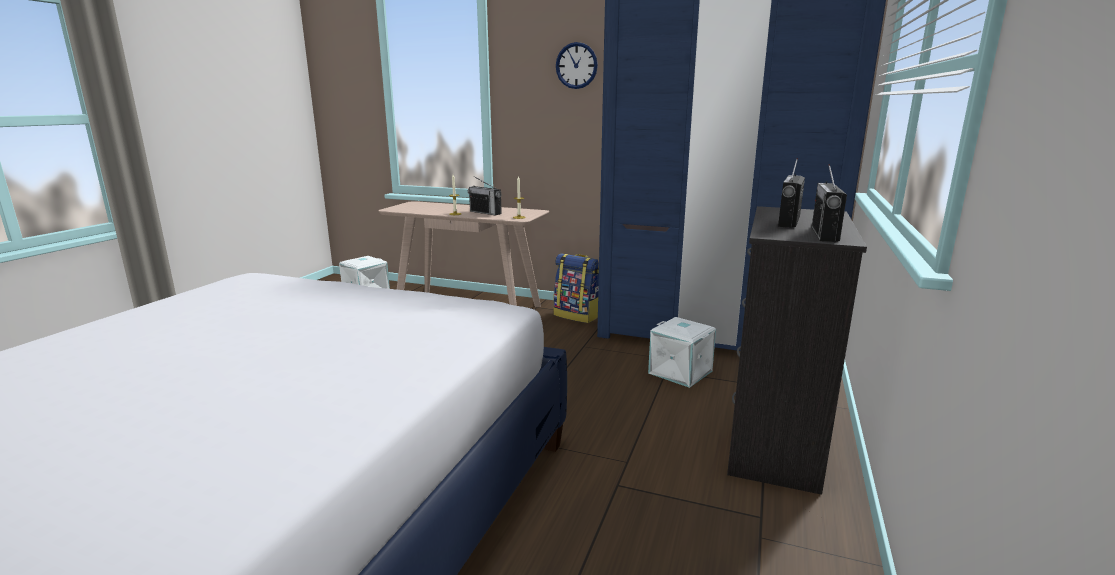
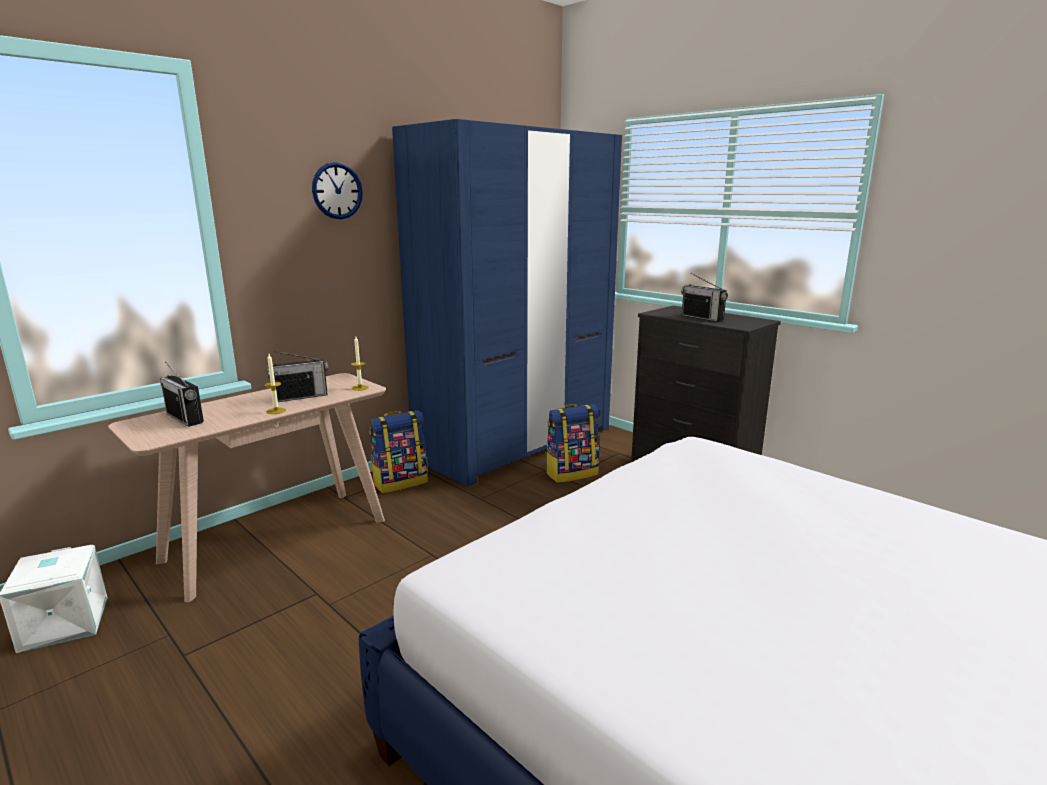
camera: 65 degrees left, 0 degrees up
(681, 372) = (571, 473): white storage box -> backpack
(824, 234) = (746, 320): radio -> radio (185, 418)

